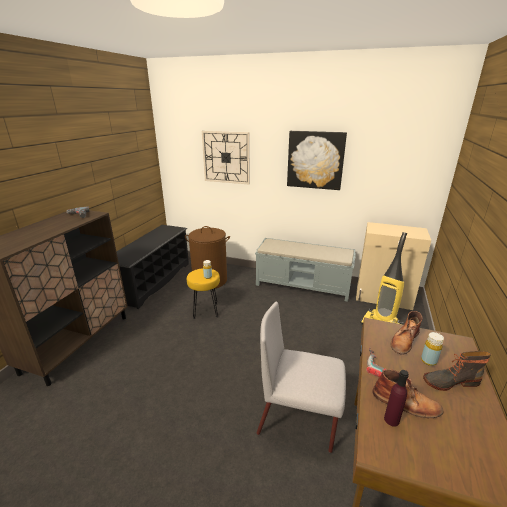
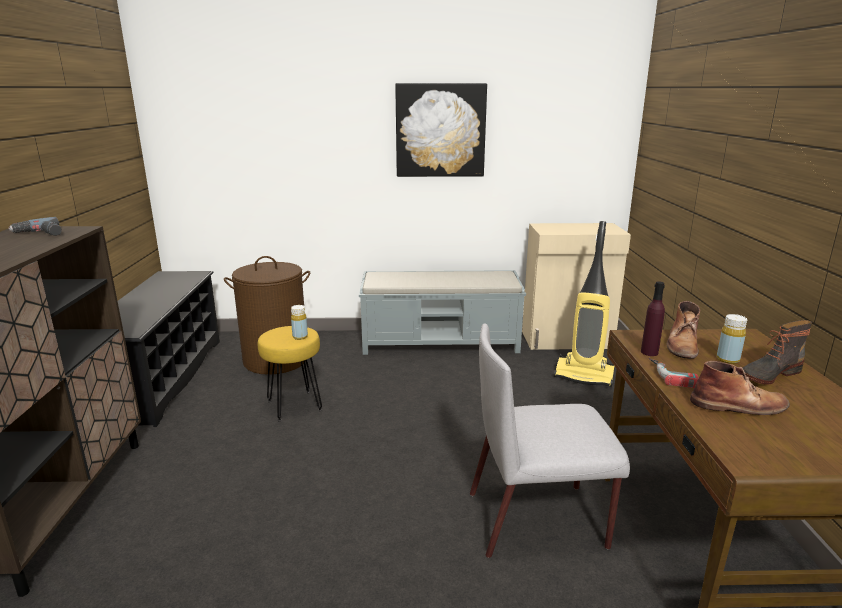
camera: 20 degrees left, 5 degrees down
(226, 157) = (282, 135): wall clock -> none
(391, 420) = (737, 425): purple bottle -> purple bottle (649, 352)

